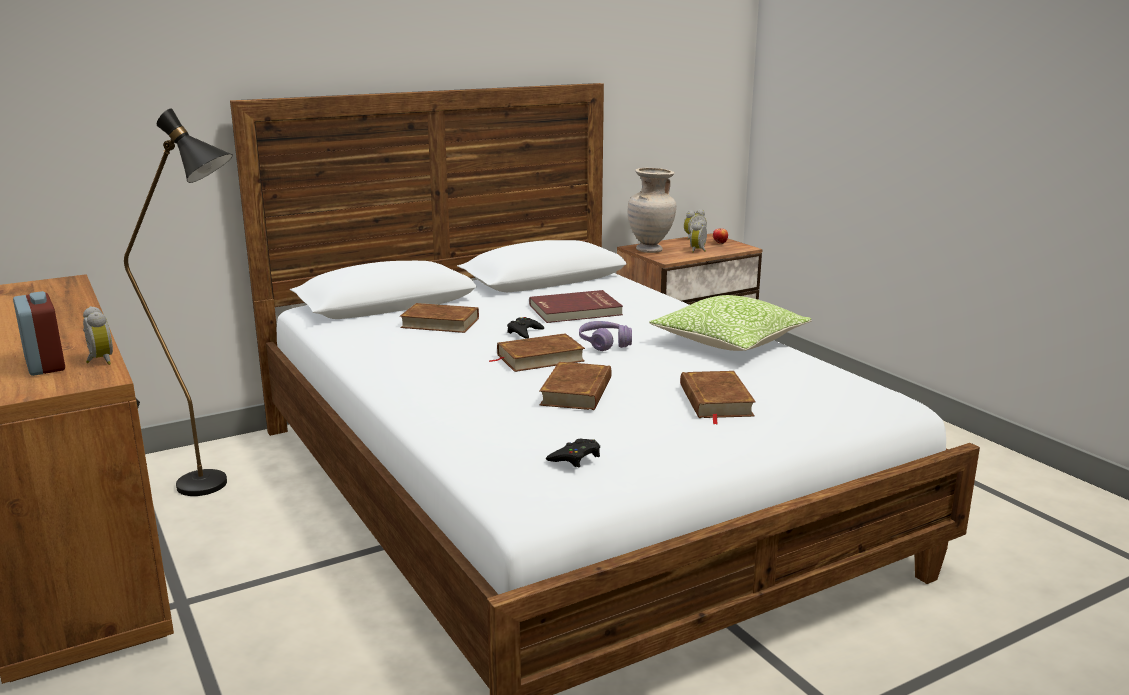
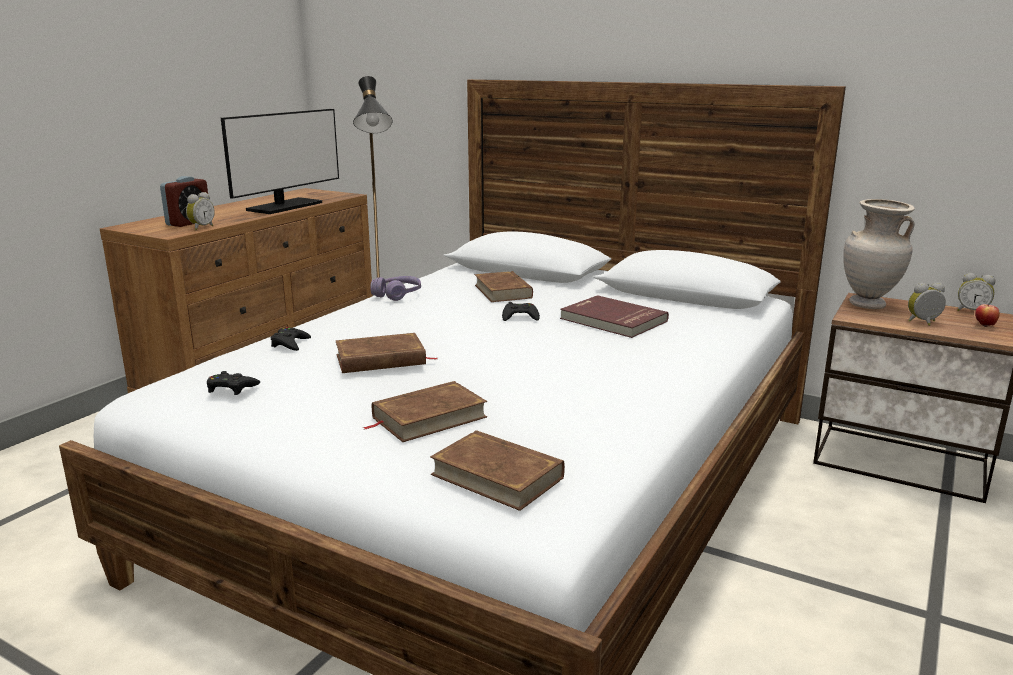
camera: 60 degrees right, 0 degrees up
(64, 312) = (285, 206): none -> monitor
(468, 421) = (290, 344): none -> black game controller
(540, 358) = (458, 334): brown book -> brown book (497, 476)
(604, 344) = (531, 347): purple headphones -> purple headphones (397, 295)
(729, 342) = (624, 393): pillow -> none

